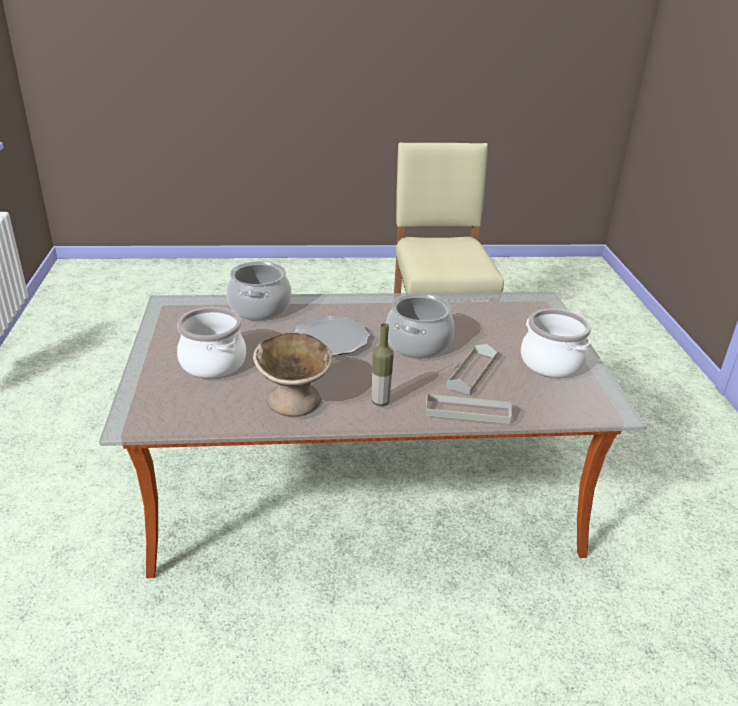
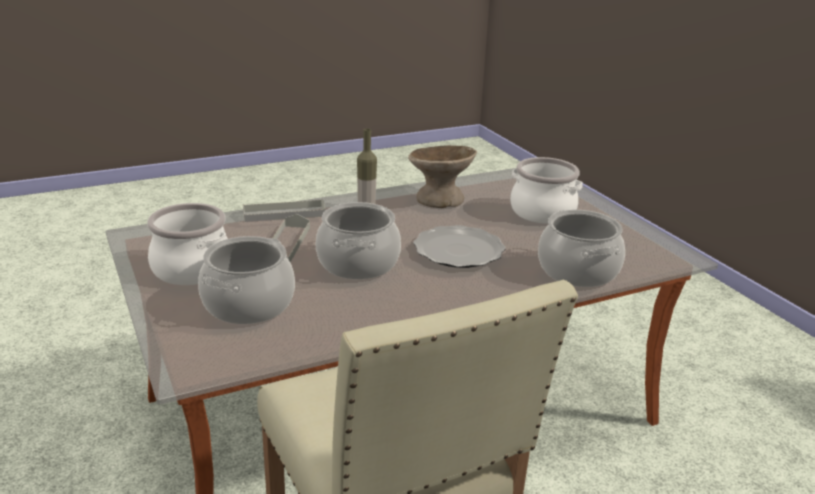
camera: 160 degrees right, 5 degrees down
(507, 328) = (248, 304): none -> cooking pot

